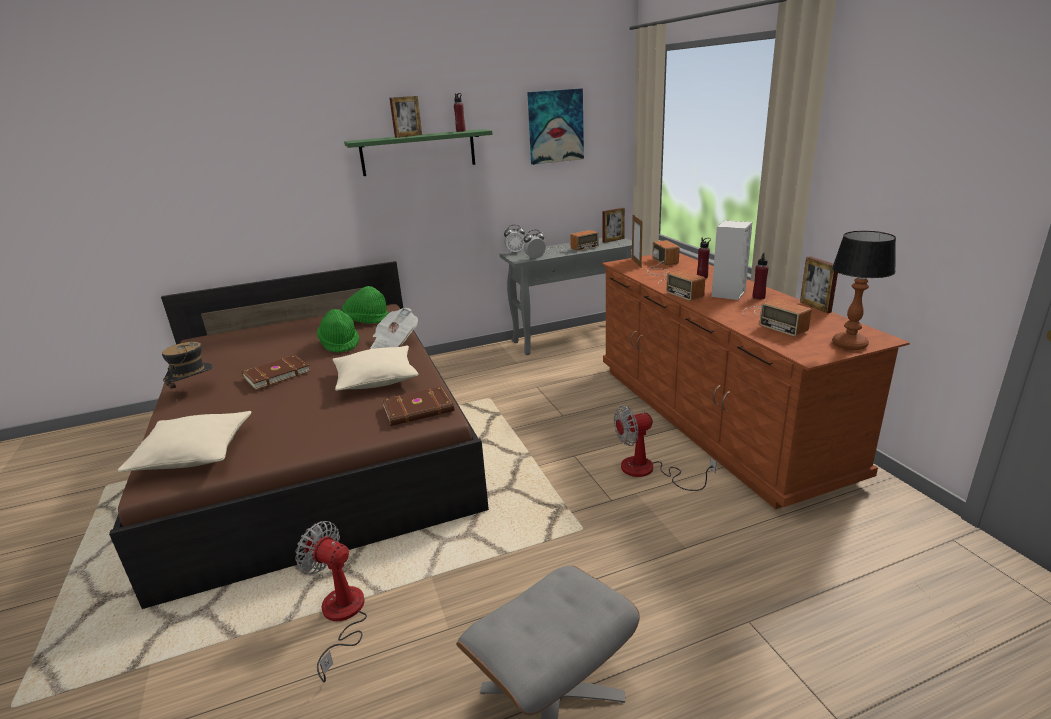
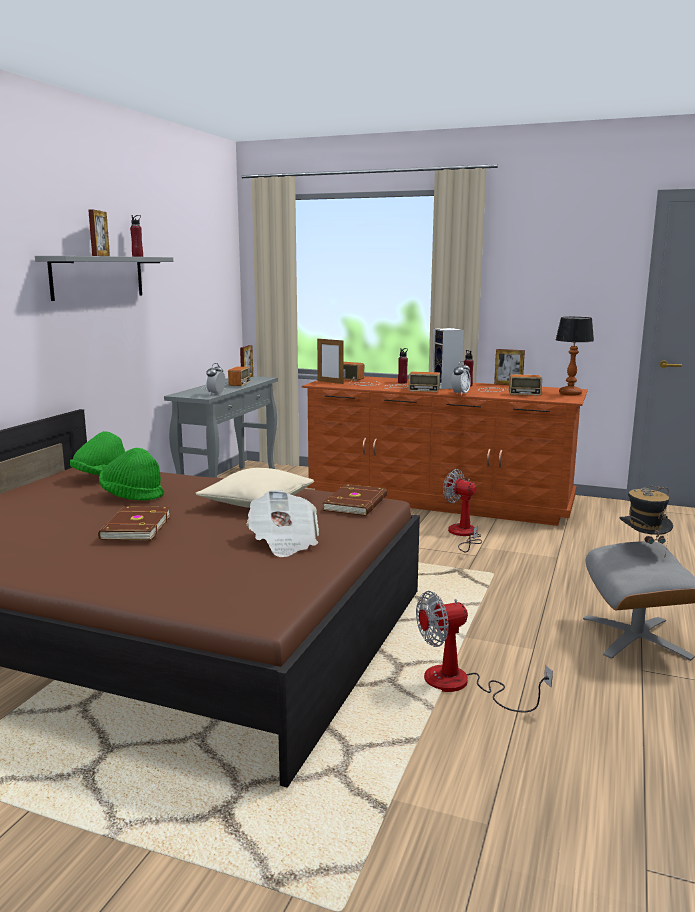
camera: 50 degrees left, 10 degrees down
(194, 391) = (65, 566): hat -> hat (642, 549)
(194, 454) = (242, 587): beige pillow -> none
(394, 343) = (192, 482): newspaper -> newspaper (284, 542)
(418, 152) = (98, 277): green shelf -> grey shelf
(515, 252) = (180, 393): alarm clock -> alarm clock (460, 394)
(555, 126) = (194, 261): picture -> none
(648, 471) = (463, 535): fan -> fan turned 105 degrees clockwise

